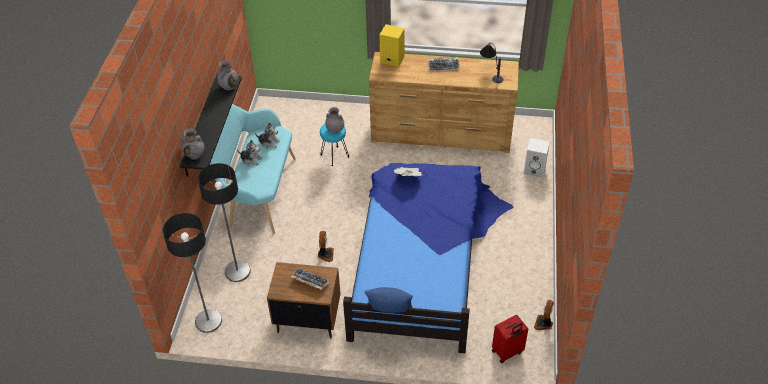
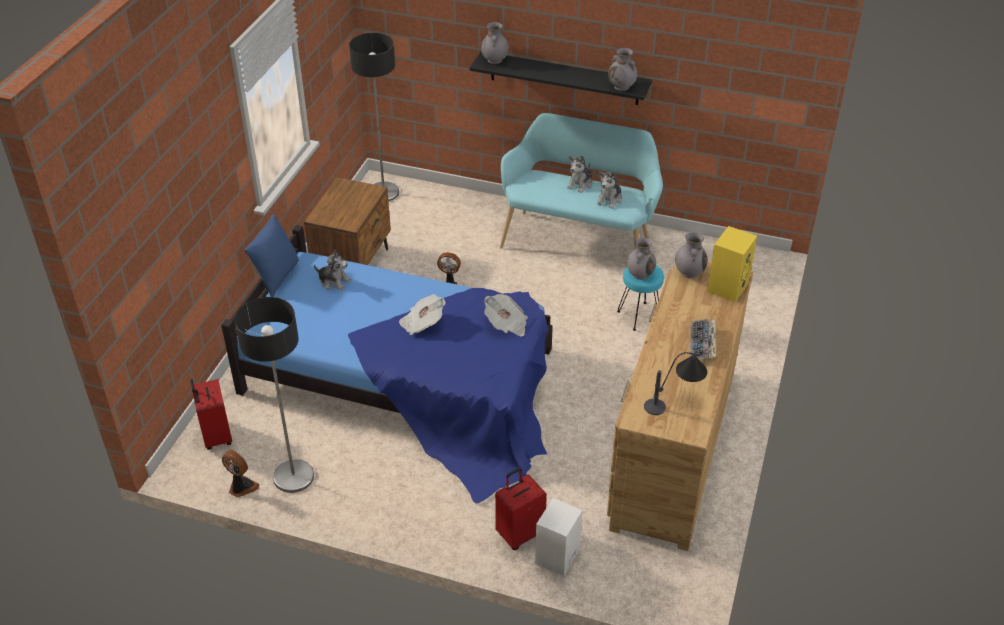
camera: 100 degrees right, 5 degrees down
(237, 271) = (448, 215): floor lamp -> floor lamp (293, 476)
(309, 281) = (345, 209): keyboard -> none
(382, 74) = (689, 272): none -> grey vase
(386, 276) = (334, 282): none -> plush toy
(418, 218) = (422, 323): none -> newspaper
(525, 187) = (520, 534): none -> red suitcase

